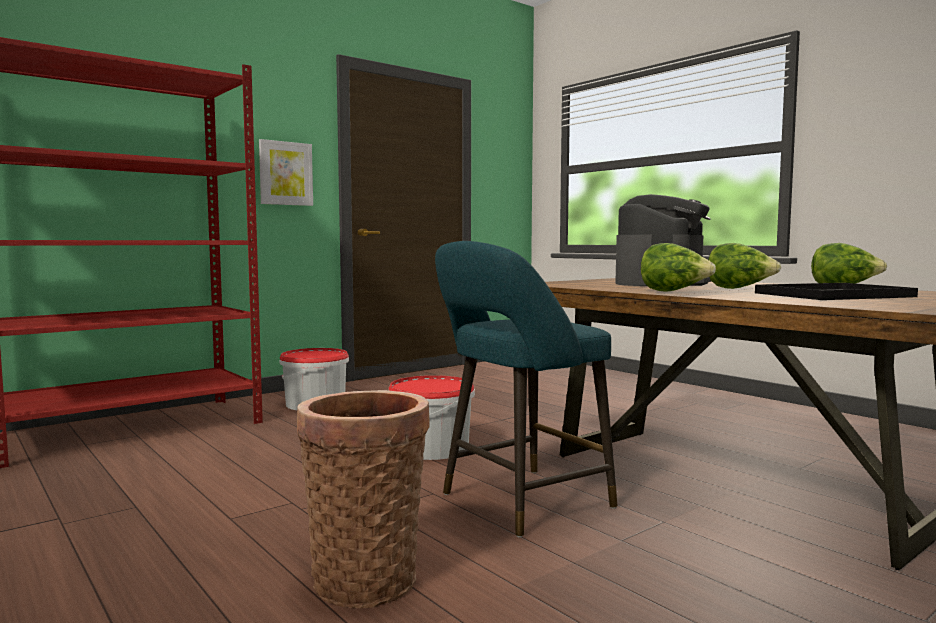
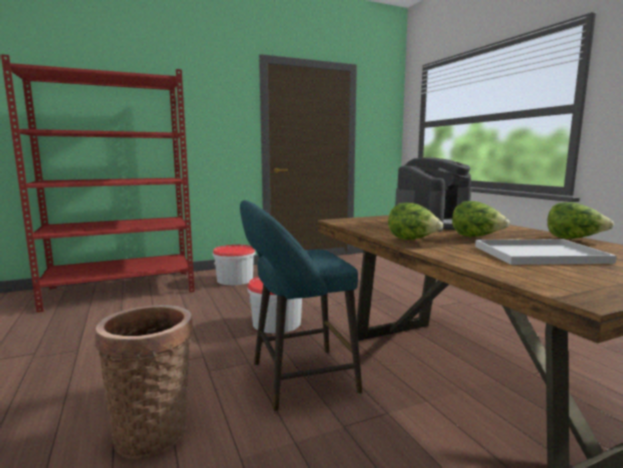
camera: 15 degrees right, 5 degrees up
(285, 173) = (225, 134): picture -> none
(832, 295) = (537, 254): black tray -> white tray

